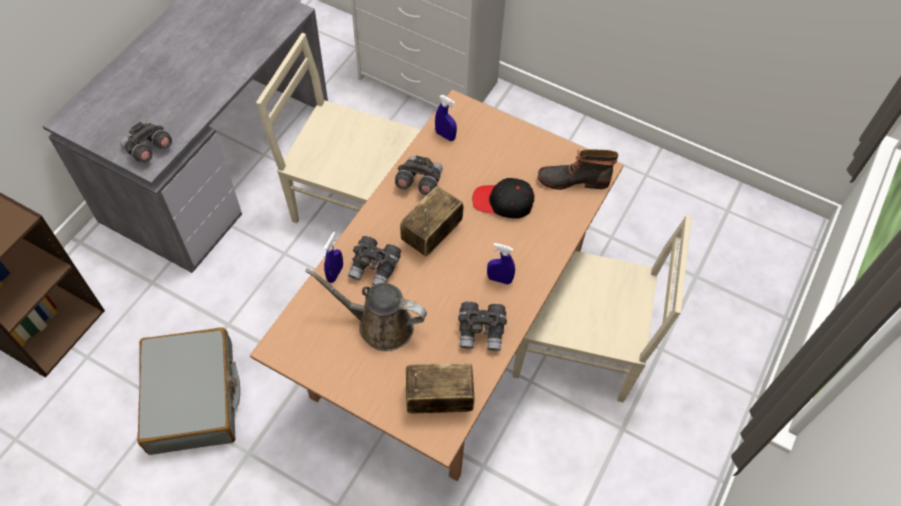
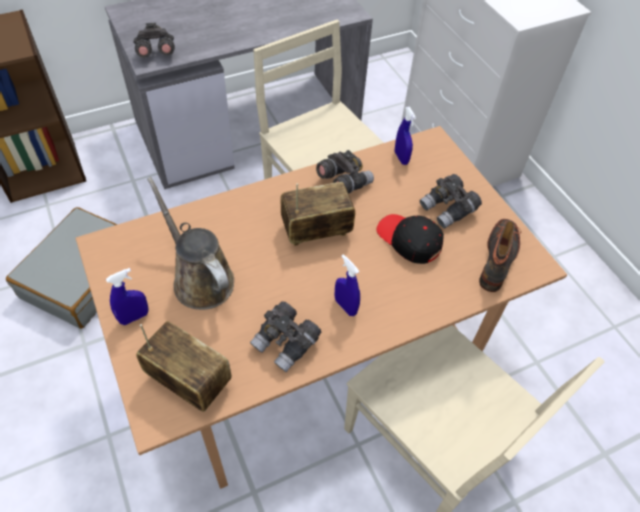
camera: 35 degrees right, 5 degrees down
(335, 273) = (203, 214): blue spray bottle -> blue spray bottle (134, 317)
(375, 268) = (241, 229): grey binoculars -> grey binoculars (448, 210)
(573, 179) = (499, 258): boot -> boot turned 75 degrees clockwise

